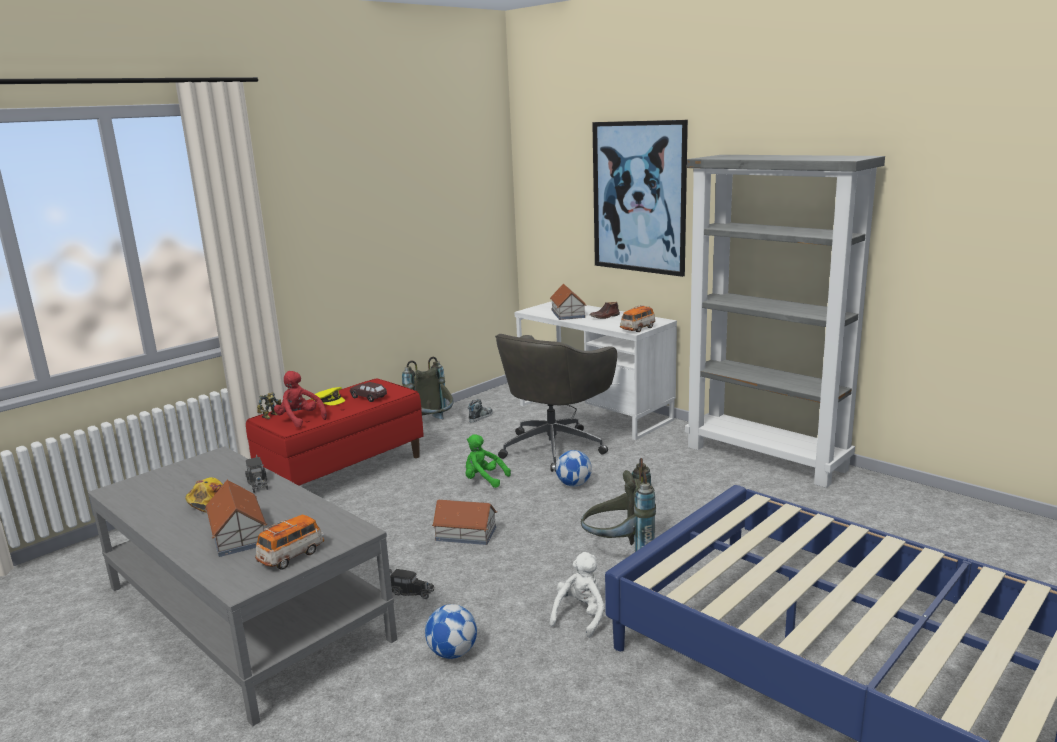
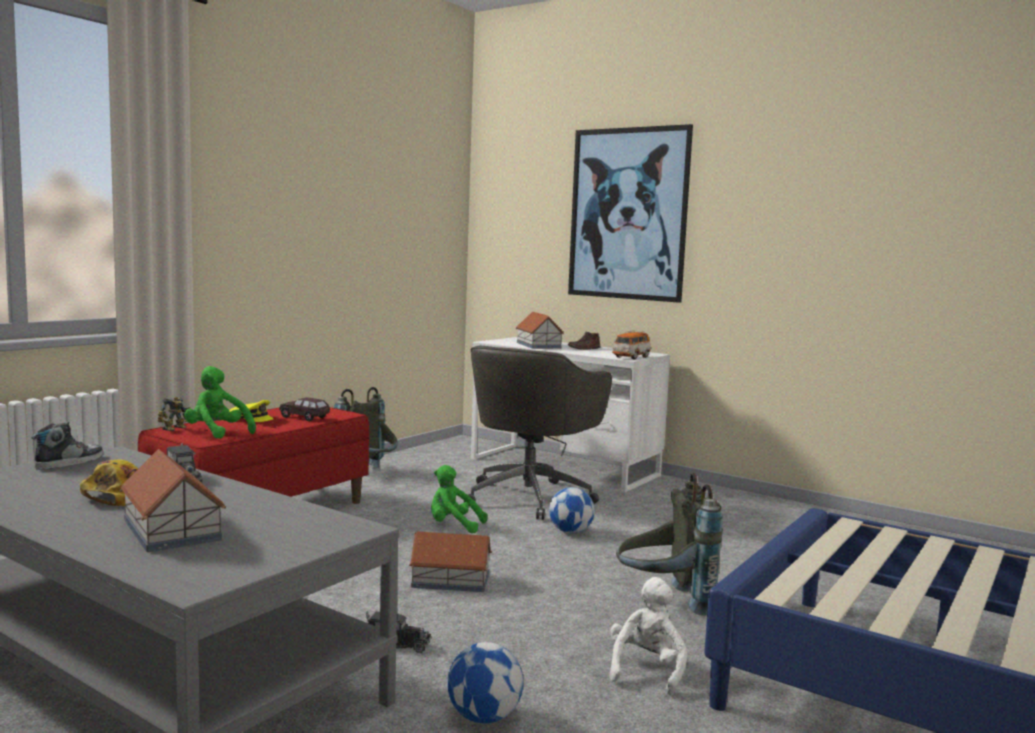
camera: 10 degrees left, 10 degrees down
(292, 556) = (266, 552): toy car -> none
(300, 419) = (217, 433): red plush toy -> green plush toy
(480, 417) = (425, 467): shoe -> shoe (69, 462)
(767, 458) = (787, 511): grey bookcase -> none

